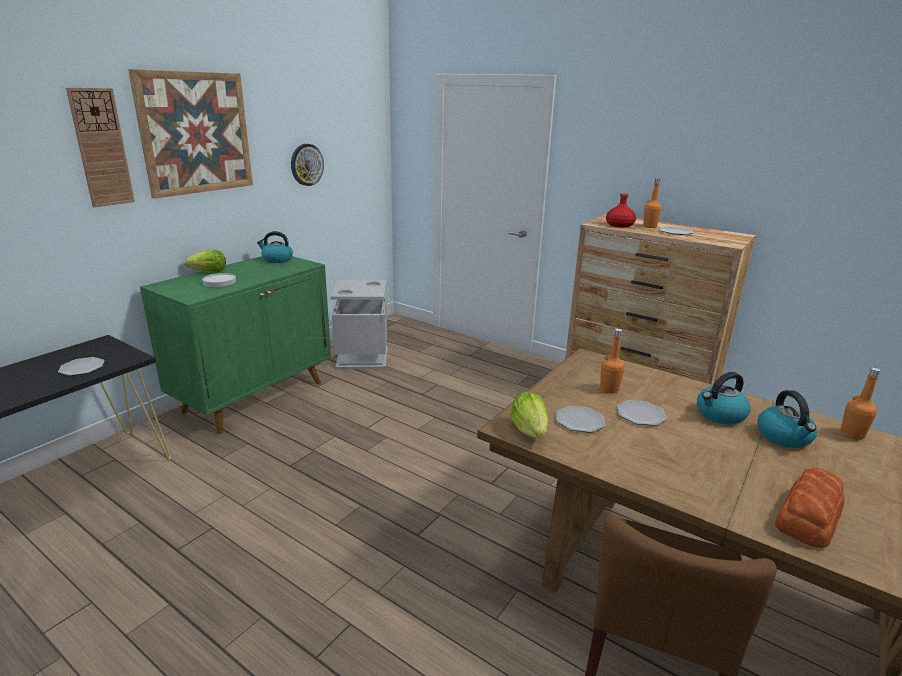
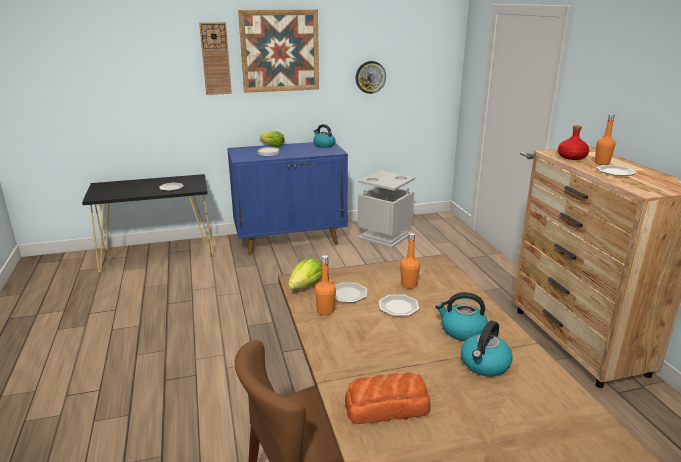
camera: 40 degrees right, 0 degrees up
(255, 396) = (291, 240): green cabinet -> blue cabinet
(852, 434) = (557, 391): orange bottle -> orange bottle (325, 311)

